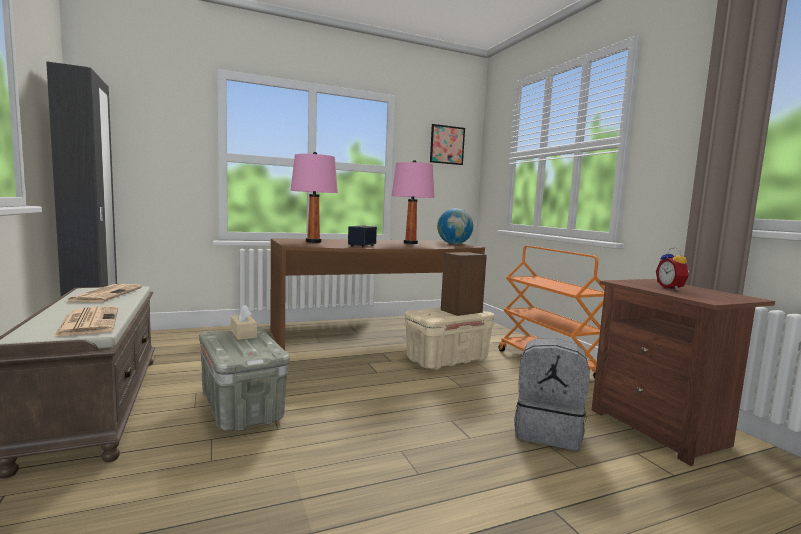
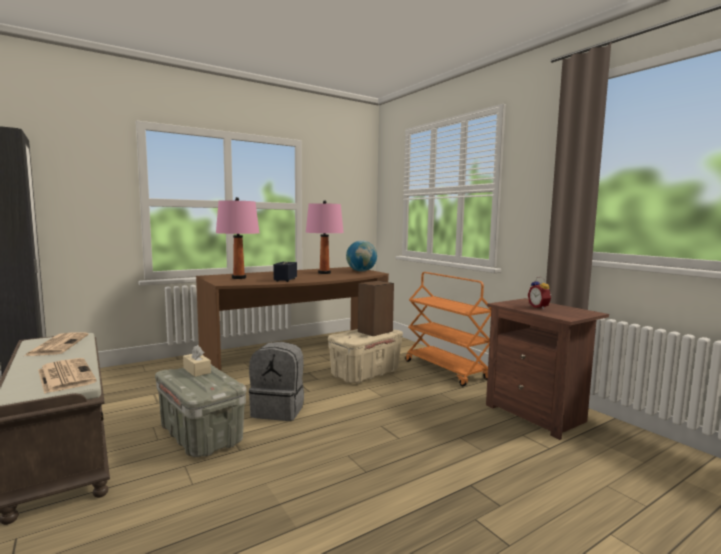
camera: 10 degrees left, 0 degrees up
(447, 145) = (348, 182): picture -> none
(548, 431) = (456, 426): grey backpack -> grey backpack (279, 410)

